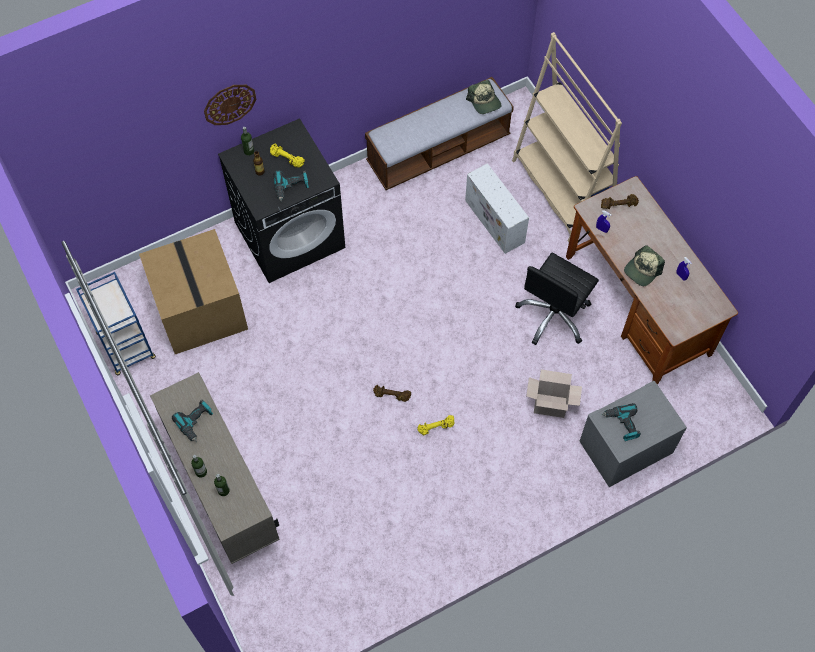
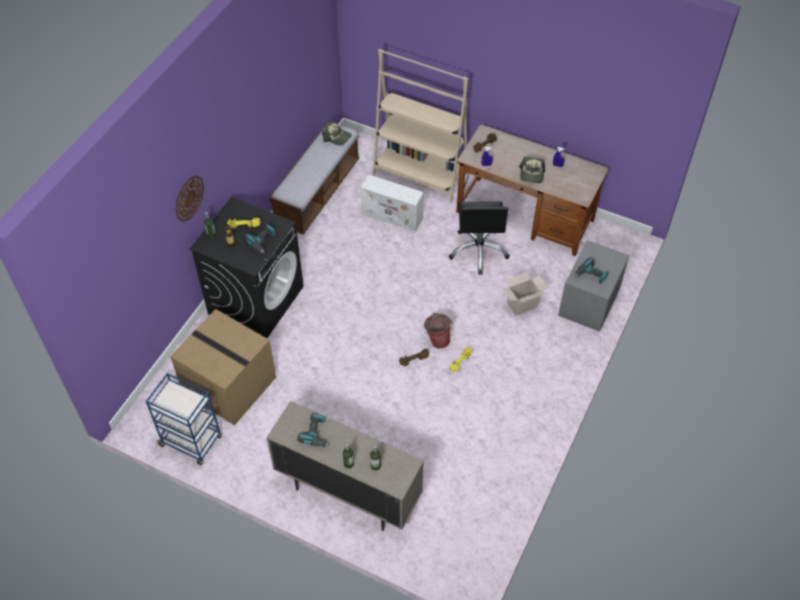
camera: 35 degrees left, 10 degrees down
(433, 388) = (437, 339): none -> bucket

